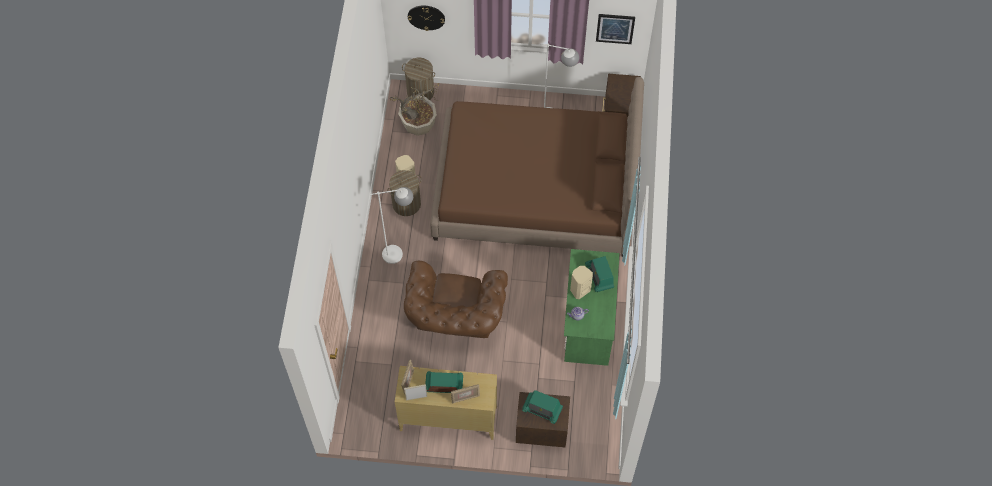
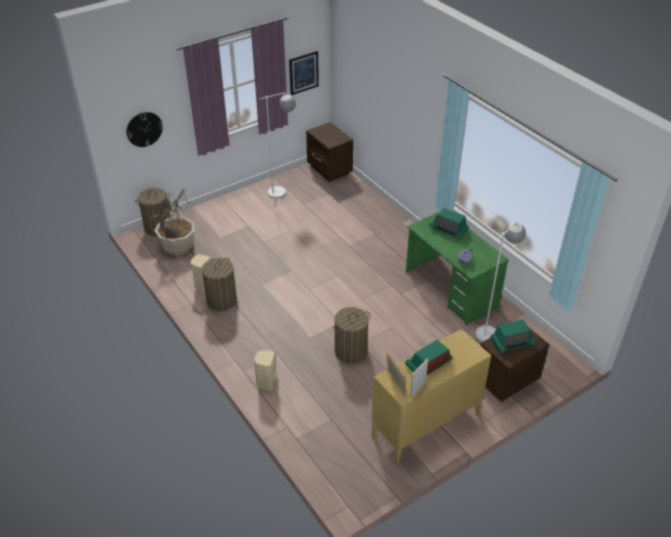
camera: 40 degrees left, 20 degrees down
(399, 253) = (251, 336): white floor lamp -> white floor lamp (490, 330)
(456, 320) = (350, 352): brown armchair -> laundry basket
(465, 398) = (458, 361): picture frame -> none
(535, 191) = (317, 237): brown bed -> none
(579, 289) = (445, 245): beige speaker -> beige speaker (266, 383)

